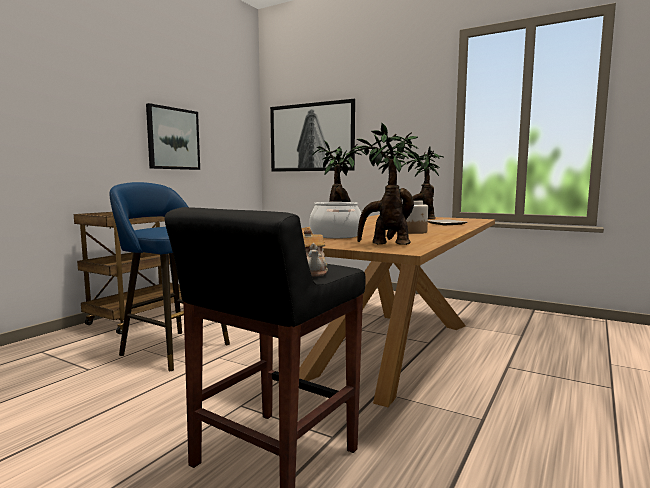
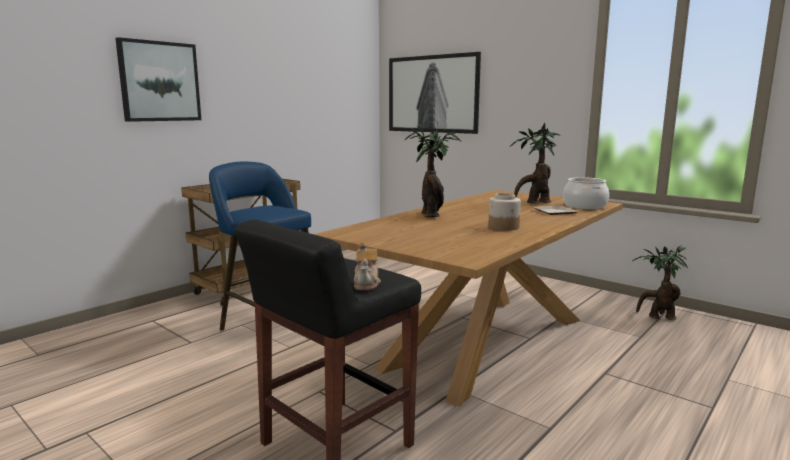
camera: 10 degrees right, 5 degrees up
(173, 139) = (281, 102): picture -> picture (159, 81)
(336, 236) = (418, 231): cooking pot -> cooking pot (585, 206)
(385, 244) = (457, 248): potted plant -> potted plant (658, 317)

